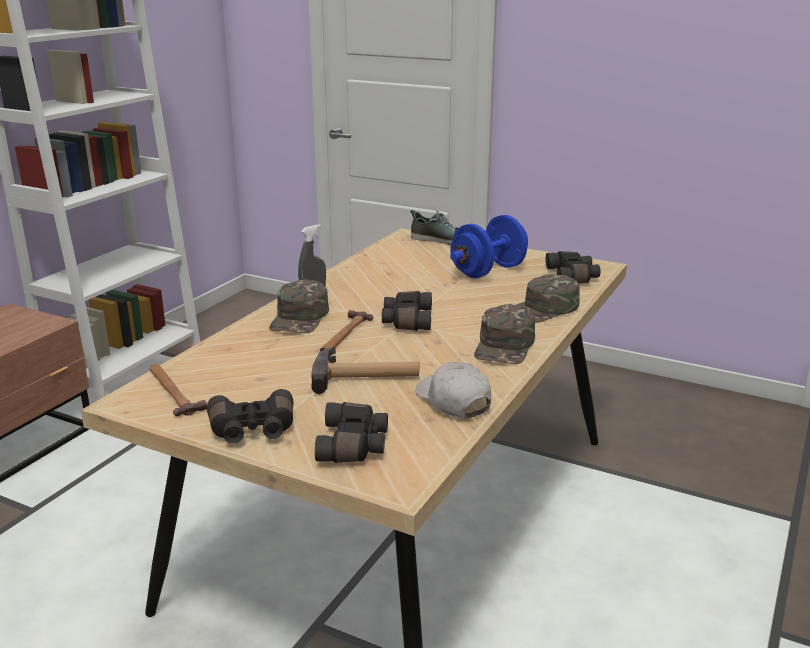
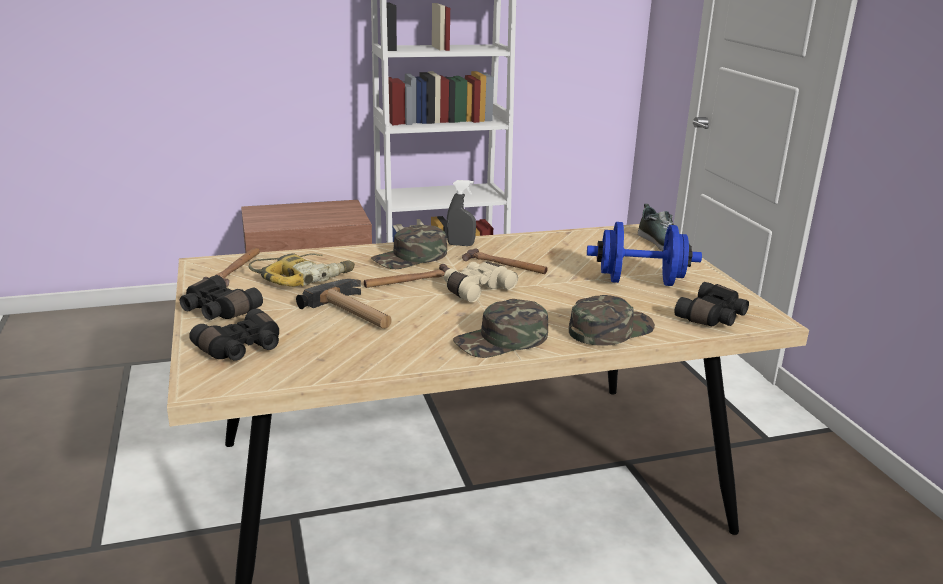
camera: 45 degrees right, 0 degrees up
(253, 370) = (304, 277): none -> power drill
(382, 295) = (505, 265): none -> hammer
(406, 320) = (475, 290): black binoculars -> beige binoculars
(453, 401) = (364, 357): white cap -> none
(543, 309) = (610, 329): green cap -> green cap turned 135 degrees clockwise

